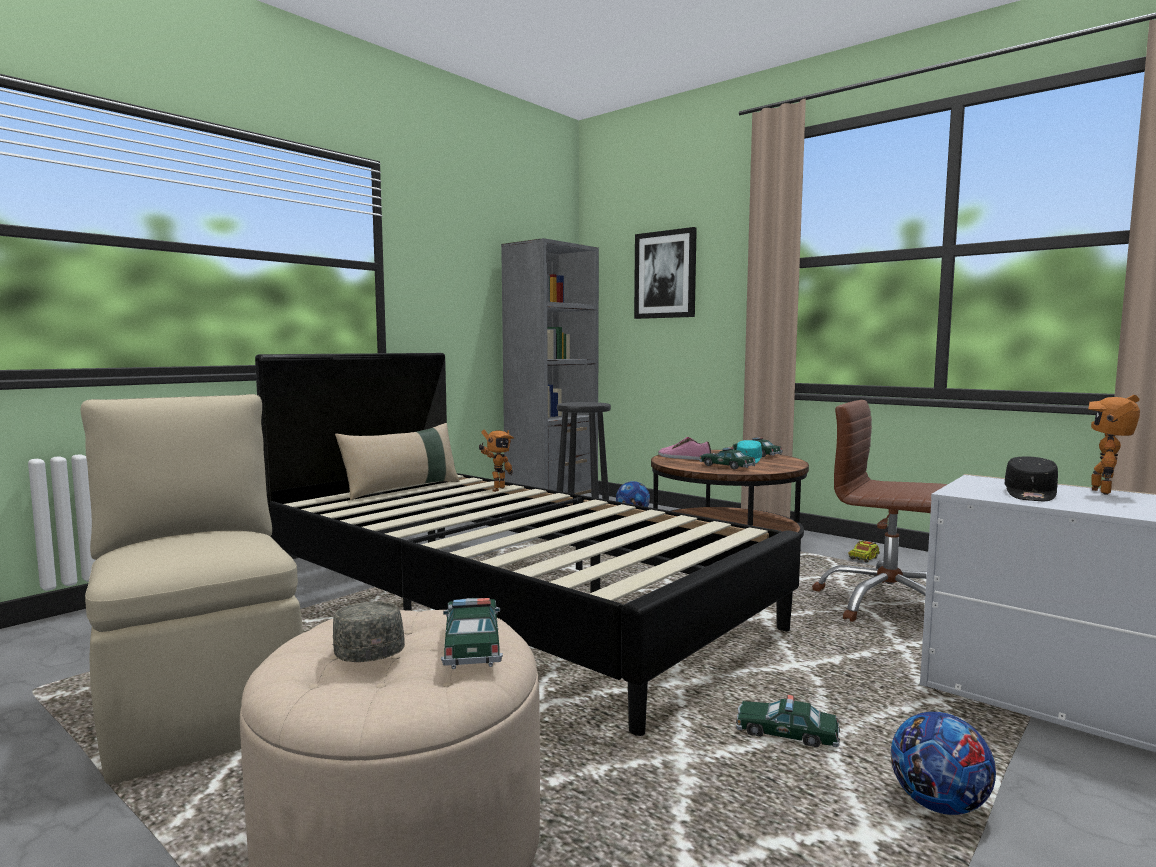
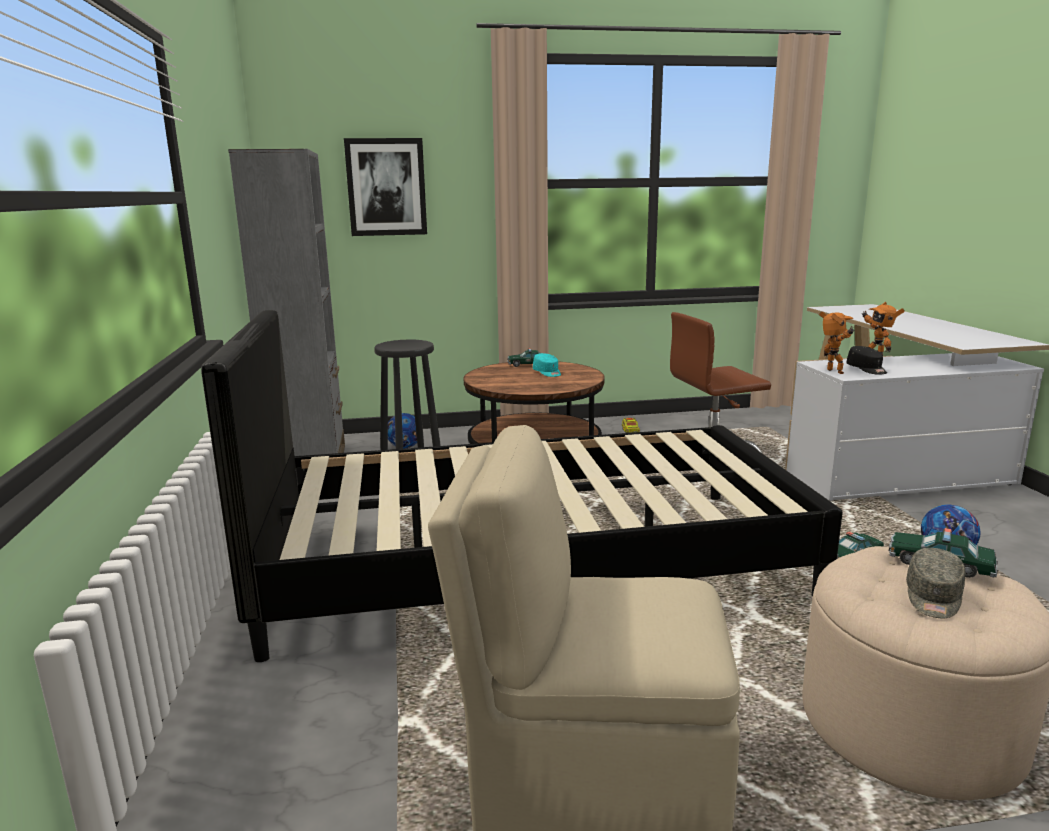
camera: 50 degrees left, 10 degrees up
(366, 650) = (933, 597): grey cap -> grey cap turned 75 degrees counterclockwise
(402, 489) = (337, 491): beige pillow -> none
(496, 489) = (424, 459): toy robot -> toy robot (833, 372)
(684, 457) = (497, 381): shoe -> none
(726, 466) = (555, 382): toy car -> none

